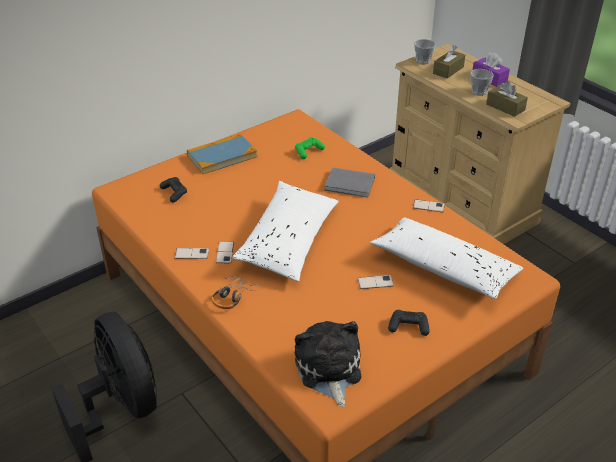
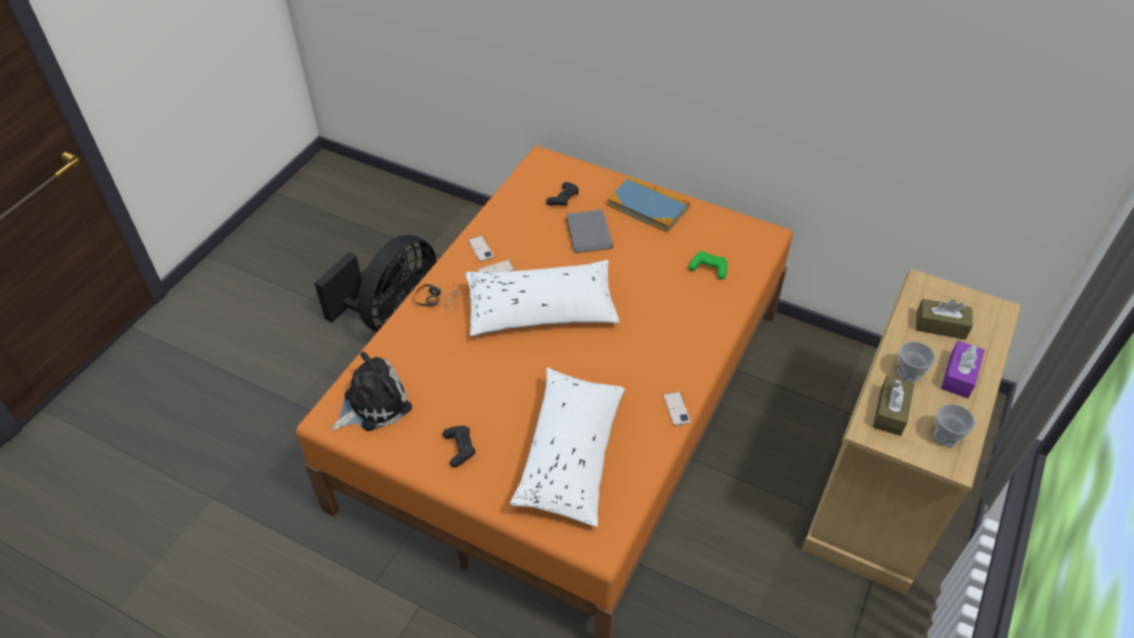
camera: 65 degrees right, 10 degrees up
(350, 185) = (670, 326): grey book -> grey book (588, 234)
(375, 282) = (514, 400): phone -> none
(423, 61) = (942, 293): cup -> cup (946, 436)

